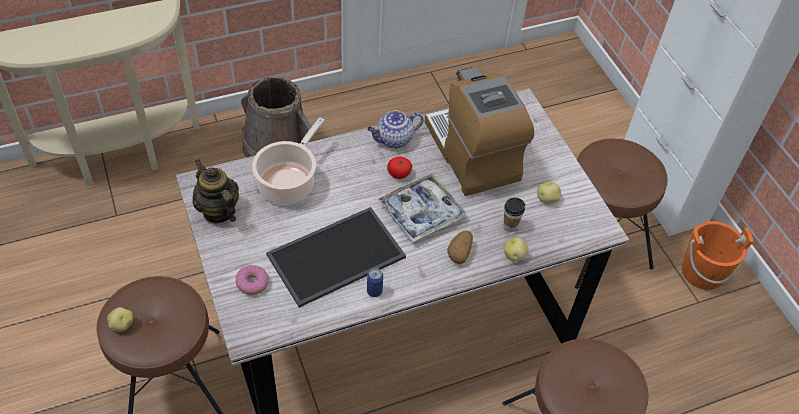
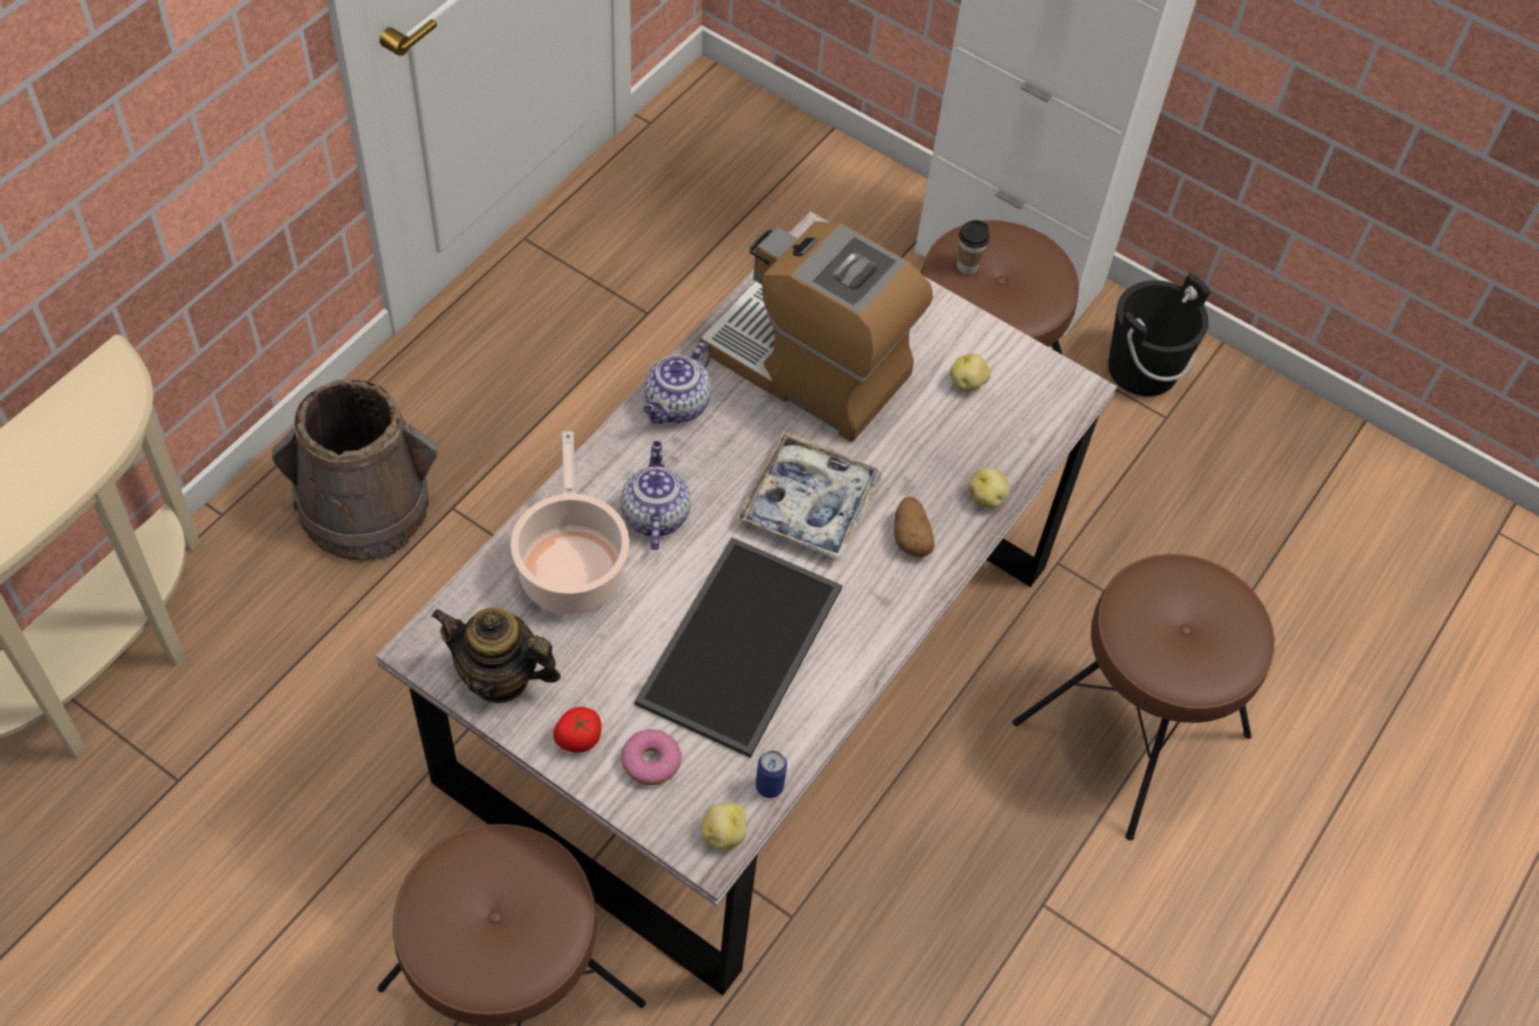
camera: 35 degrees left, 5 degrees up
(121, 324) = (455, 952): potato -> potato (722, 834)
(344, 180) = (654, 514): none -> teapot
(374, 291) = (838, 667): can -> can (769, 786)
(398, 174) = (728, 459): tomato -> tomato (578, 739)
(510, 226) = (948, 455): cup -> cup (967, 266)
(702, 272) = (1142, 368): orange bucket -> black bucket

